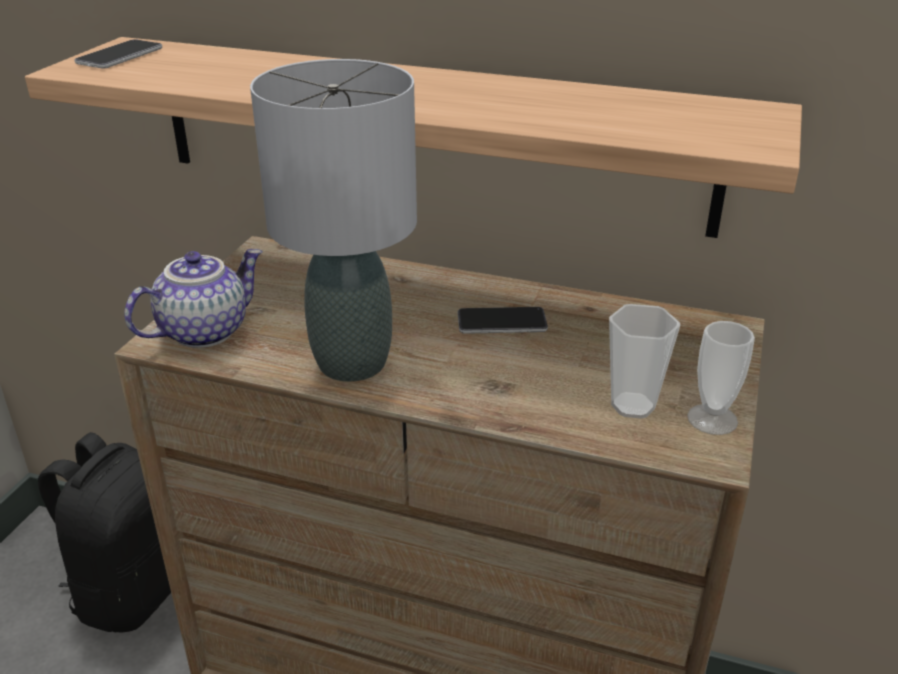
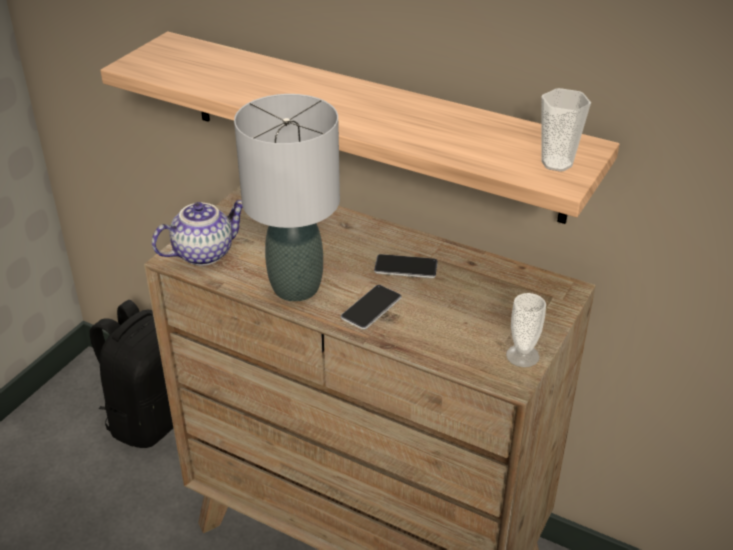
camera: 10 degrees right, 5 degrees up
(120, 56) = (164, 54): phone -> phone (371, 308)
(632, 406) = (473, 340): cup -> cup (557, 163)

